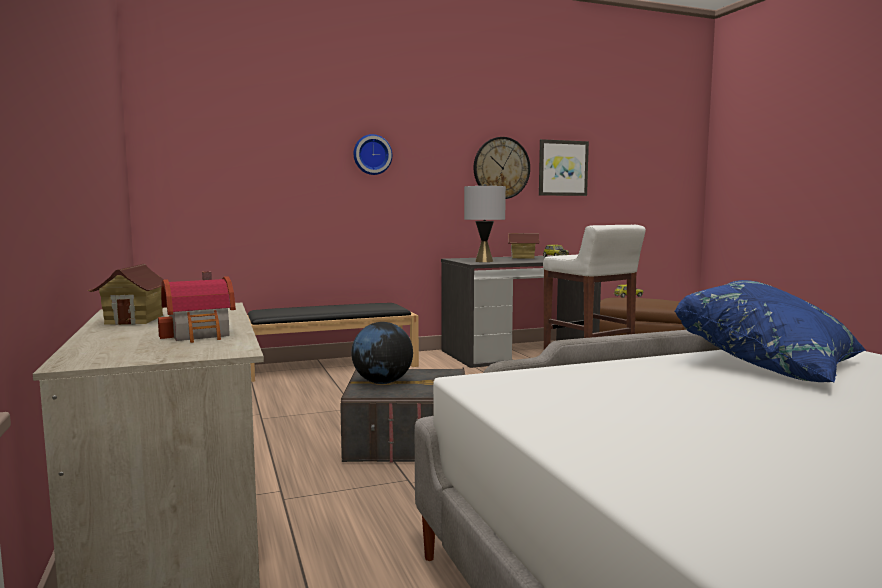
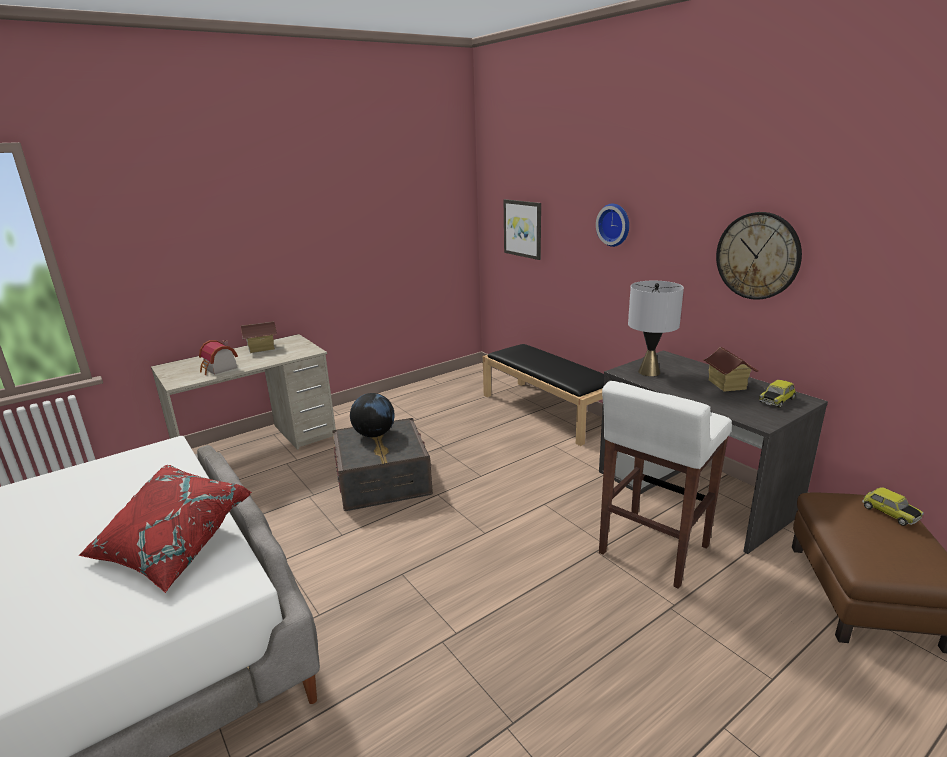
camera: 75 degrees right, 15 degrees up
(562, 168) = (866, 269): picture -> picture (523, 228)
(770, 365) = (172, 547): blue pillow -> red pillow

